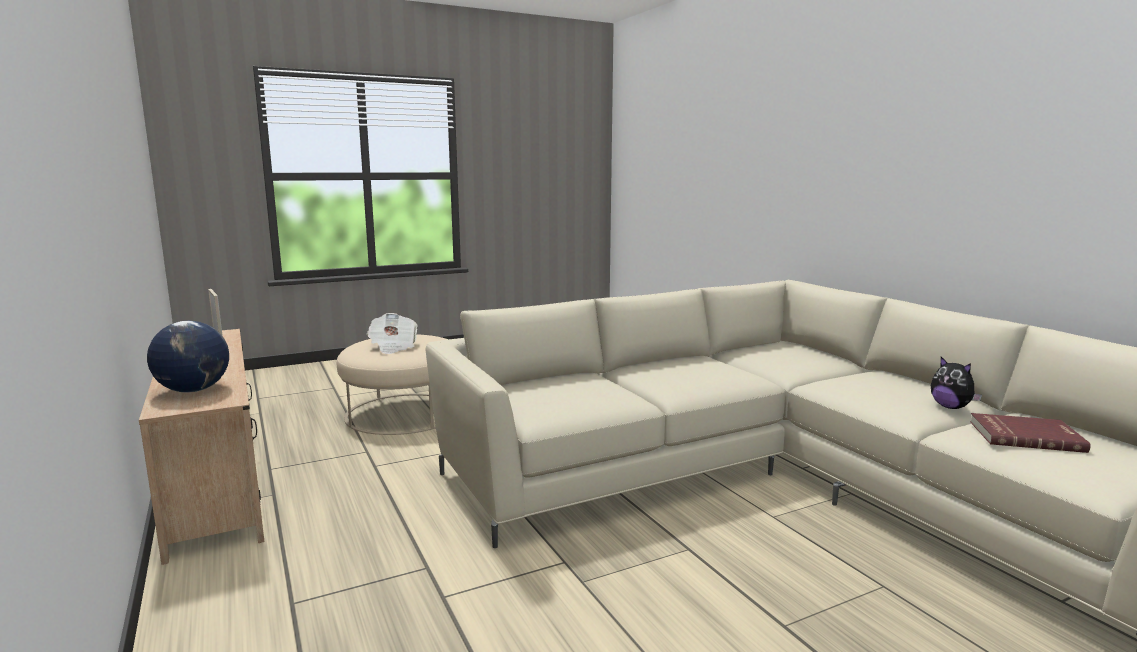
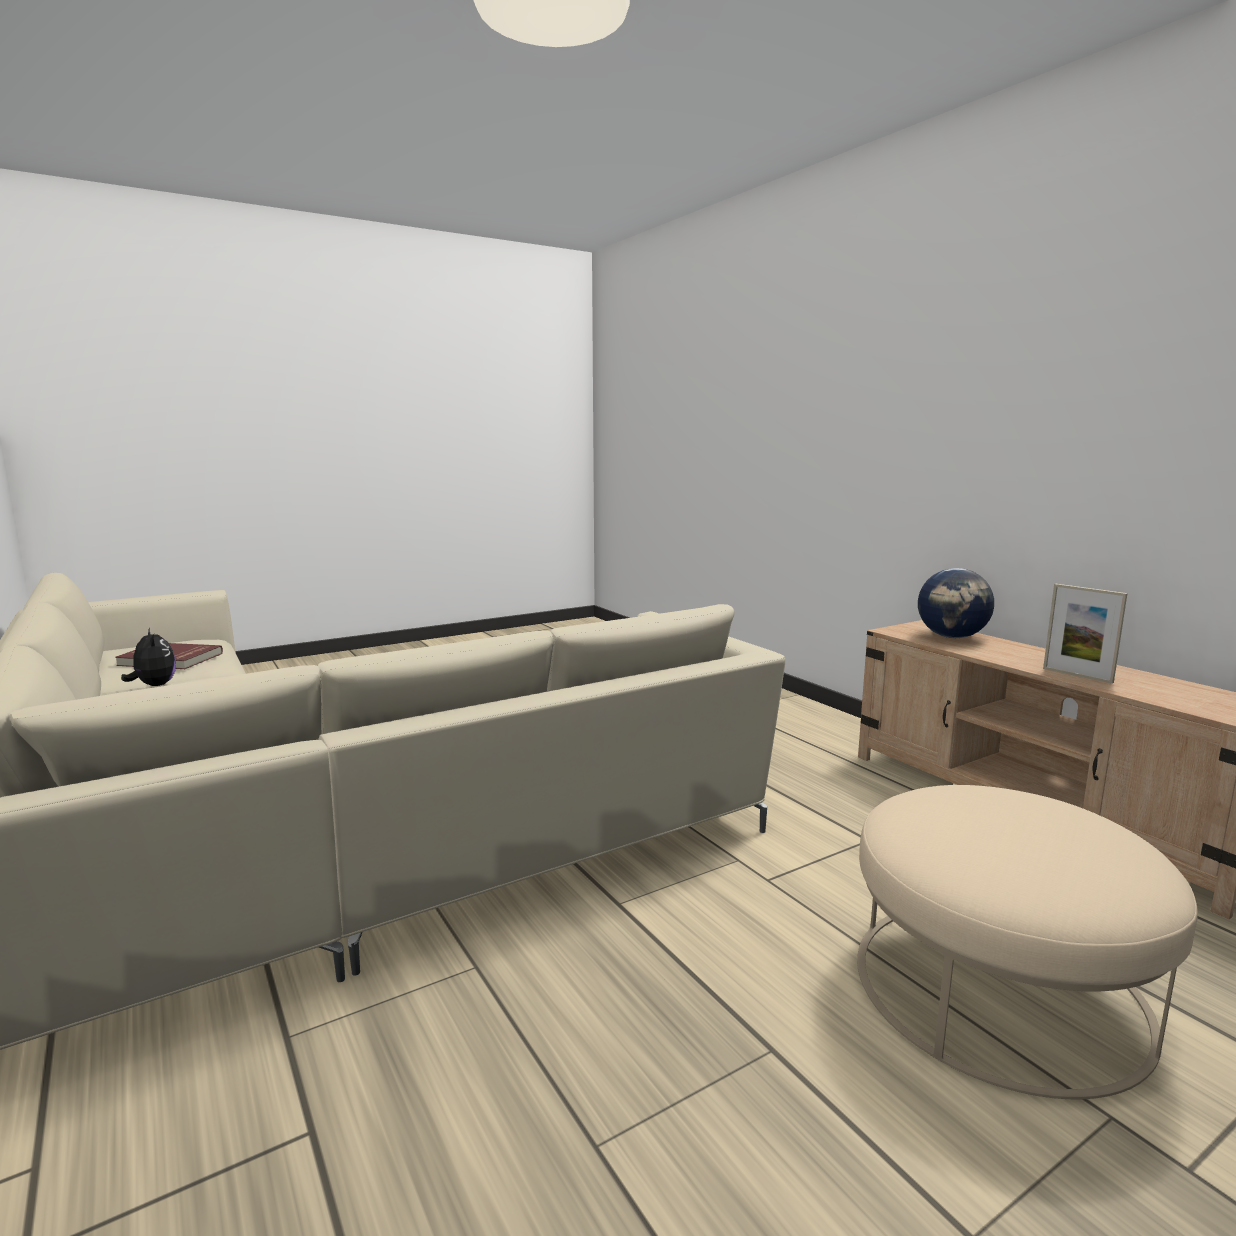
camera: 175 degrees right, 0 degrees up
(393, 347) = (1004, 815): newspaper -> none

